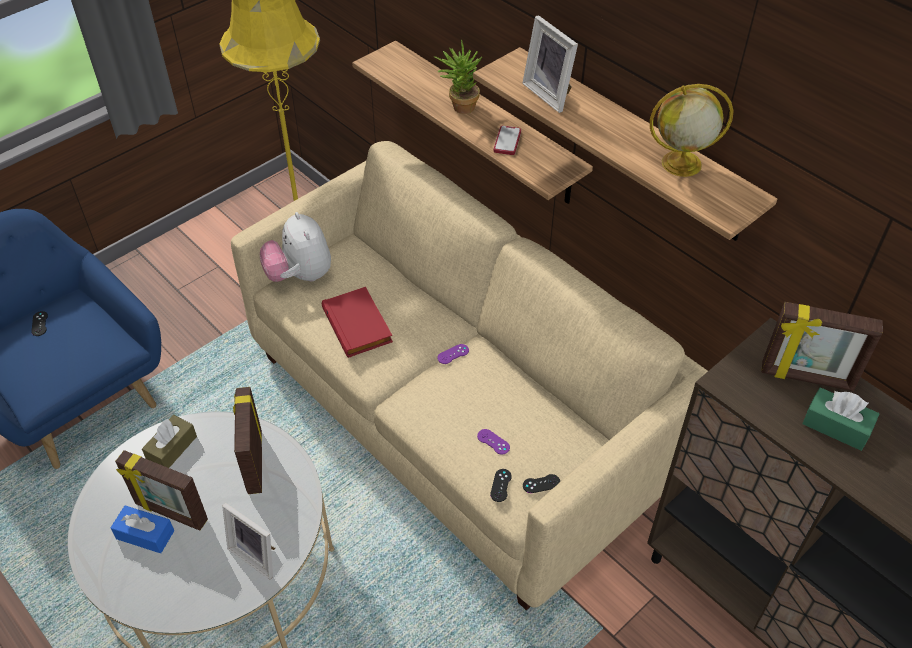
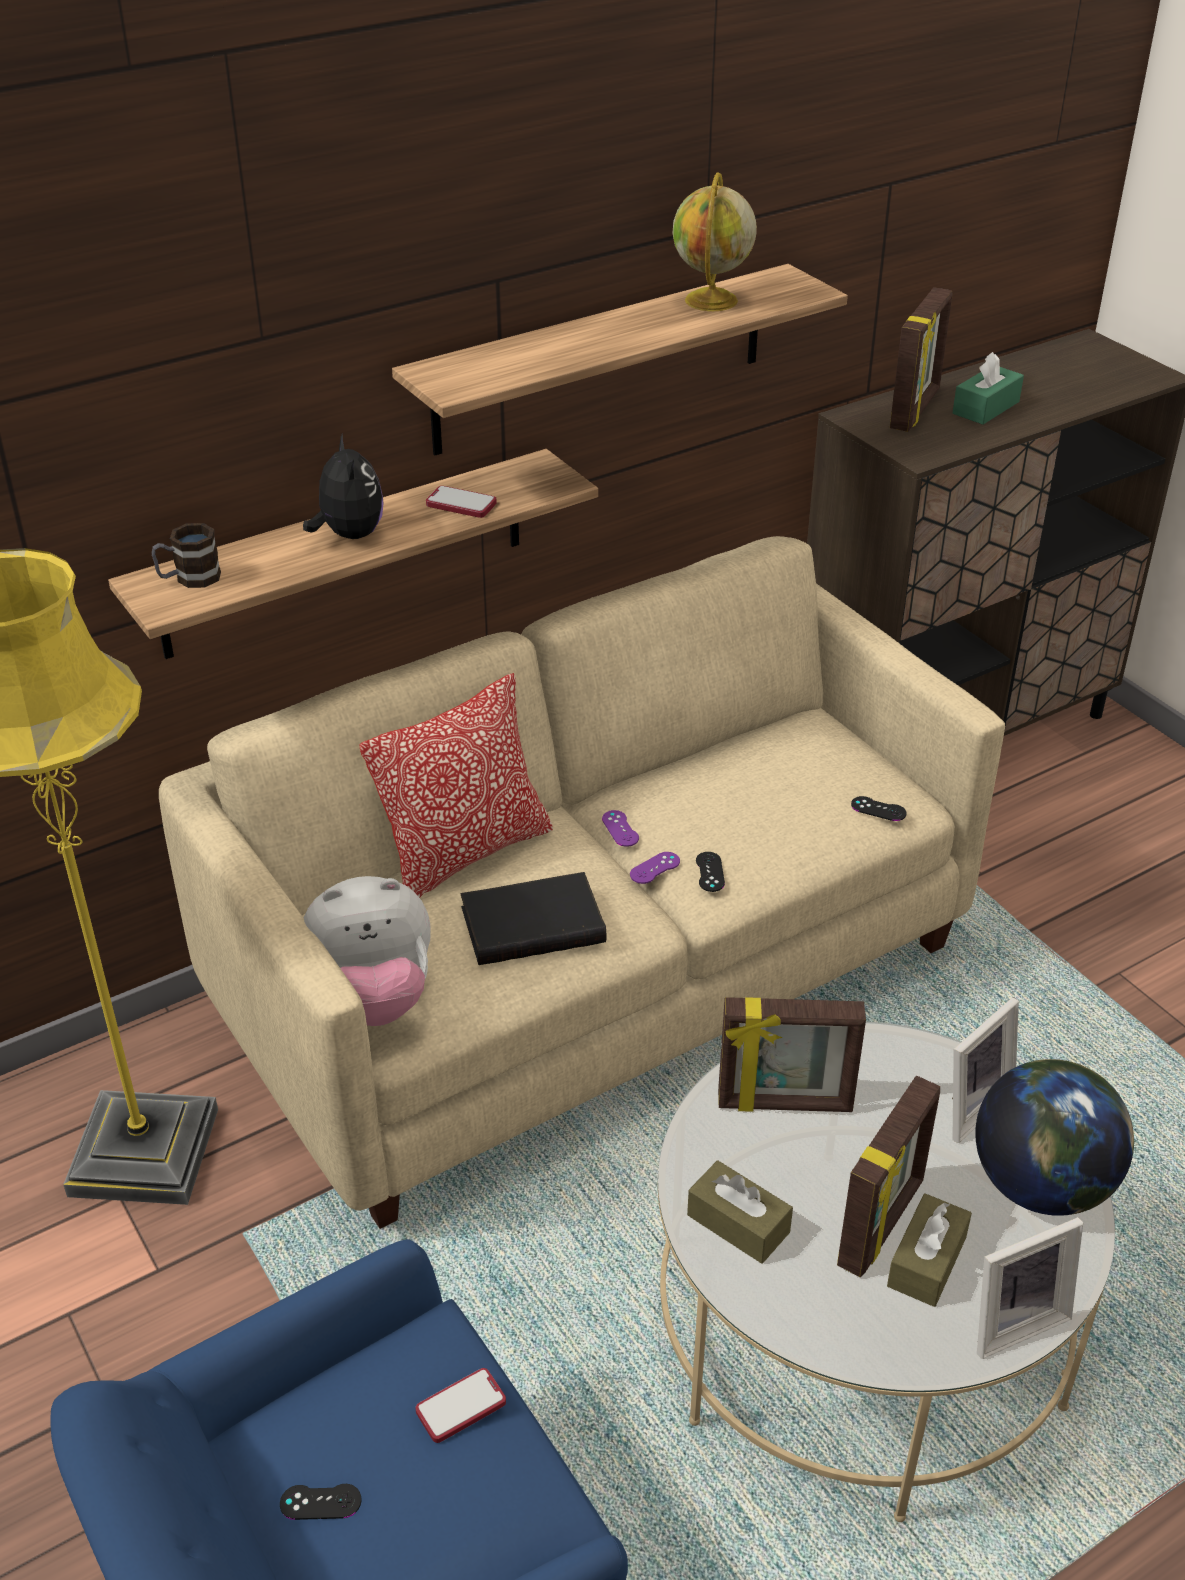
camera: 80 degrees left, 10 degrees down
(79, 359) = (461, 1407): none -> phone
(145, 534) = (927, 1261): blue tissue box -> brown tissue box
(198, 593) = (1042, 1184): none -> globe
(359, 325) = (533, 923): red book -> black book
(400, 63) = (189, 578): none -> mug
(413, 289) = (465, 853): none -> pillow
(459, 106) = (349, 535): potted plant -> plush toy
(493, 442) = (802, 805): purple game controller -> purple game controller (655, 868)
(541, 484) = (877, 773): black game controller -> black game controller (710, 872)
(551, 94) = (526, 358): picture frame -> picture frame (1012, 1320)

